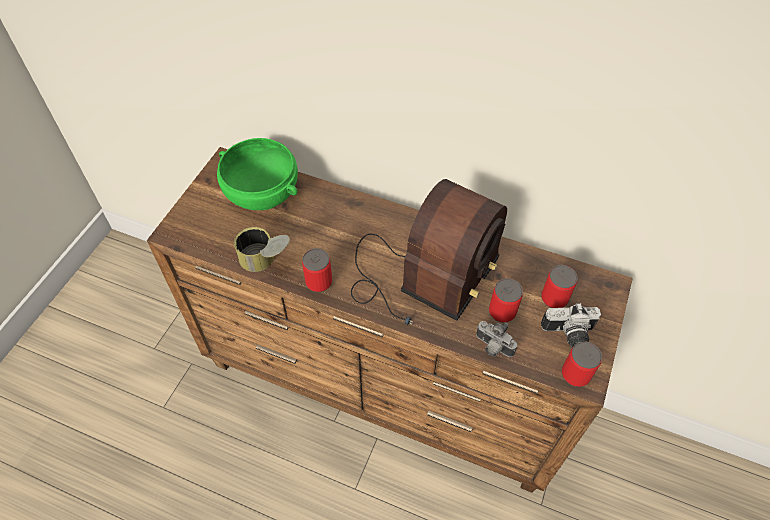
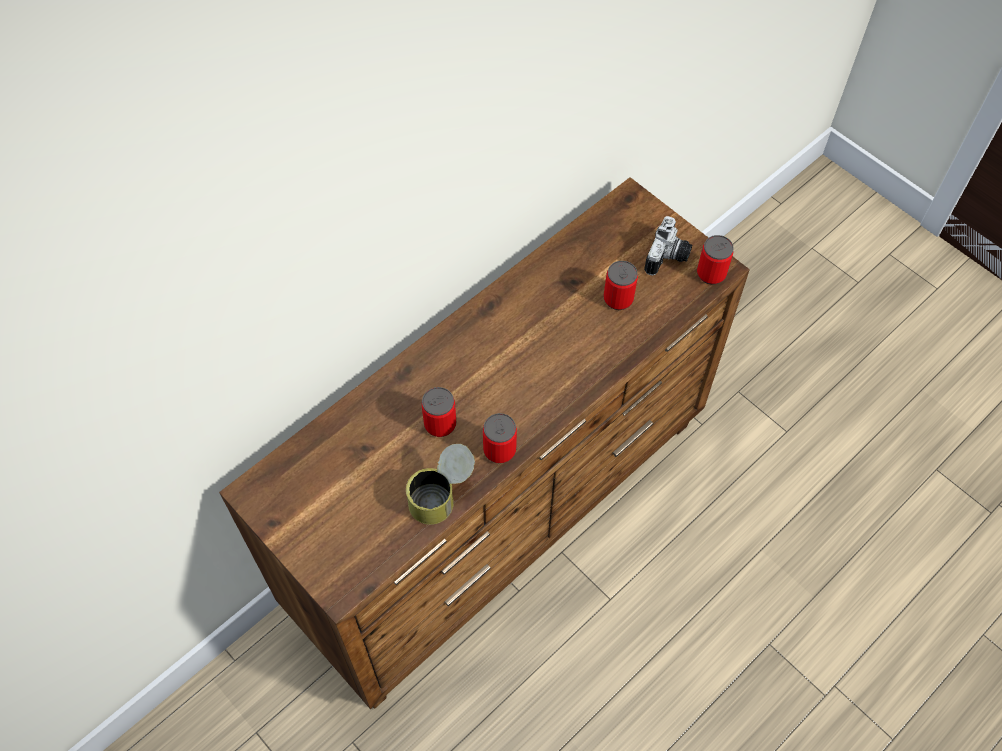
camera: 65 degrees left, 5 degrees up
(263, 193) = (334, 465): green bowl -> none
(422, 276) = (541, 349): radio -> none
(492, 347) = (654, 325): camera -> none
(554, 298) = (623, 249): can -> can (440, 424)

